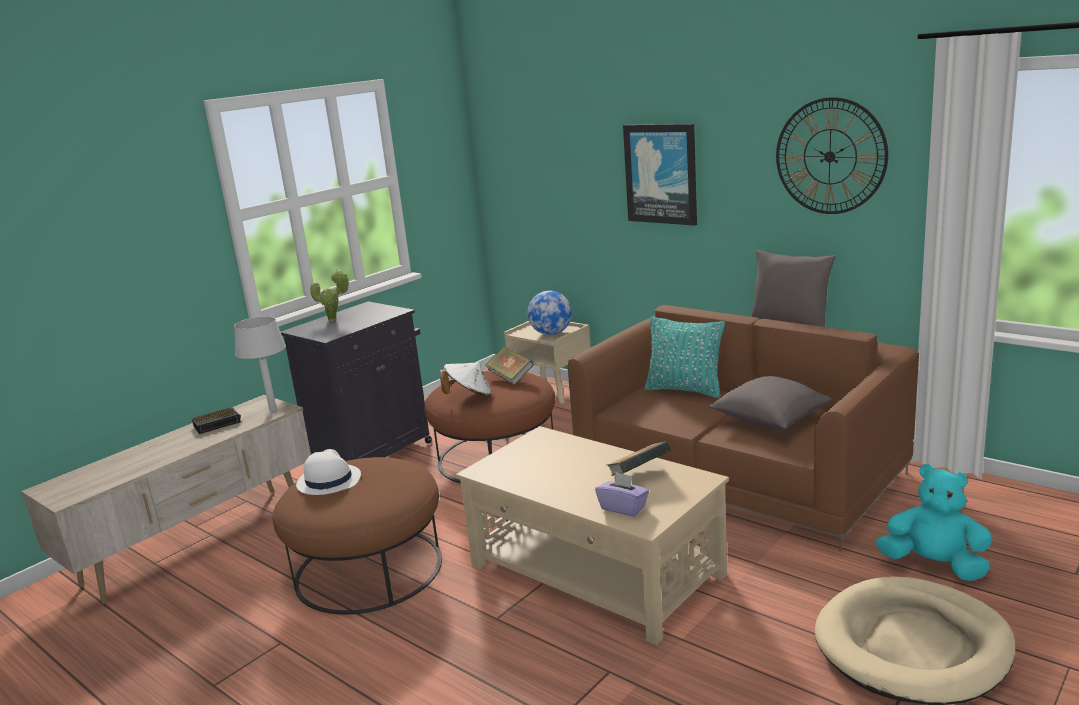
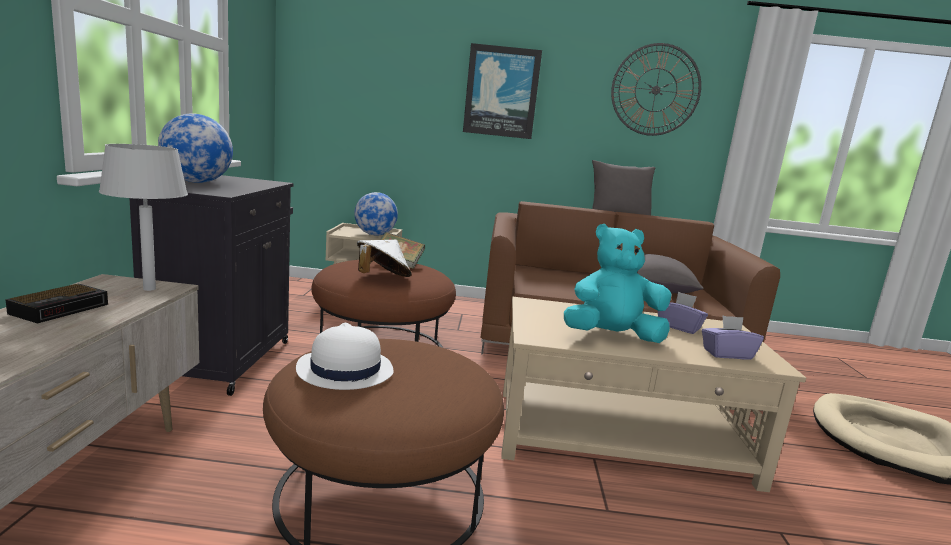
camera: 40 degrees left, 5 degrees down
(334, 320) = (197, 182): potted plant -> globe
(639, 475) = (679, 327): book -> purple tissue box
(685, 390) = (555, 273): turquoise pillow -> none
(934, 565) = (806, 386): turquoise plush toy -> turquoise plush toy (612, 337)

